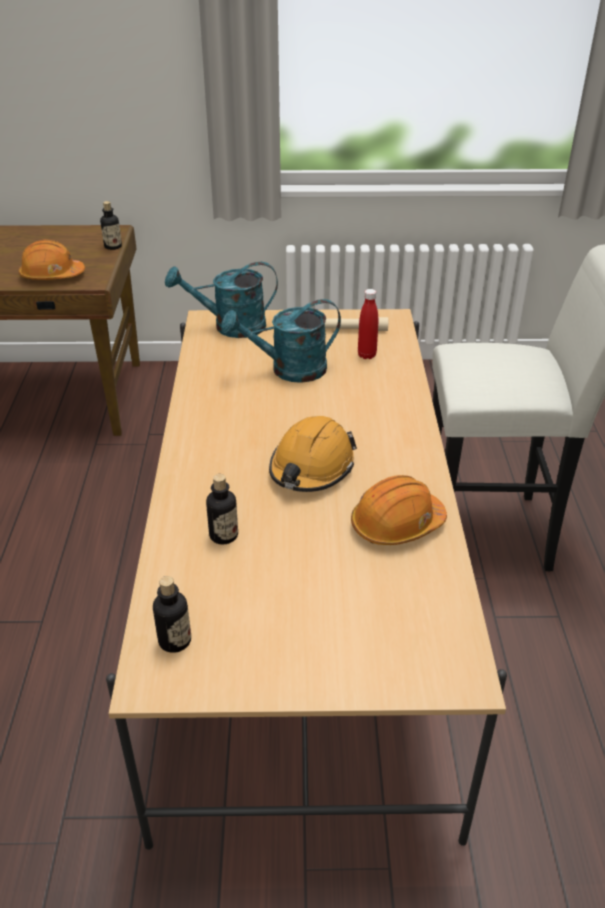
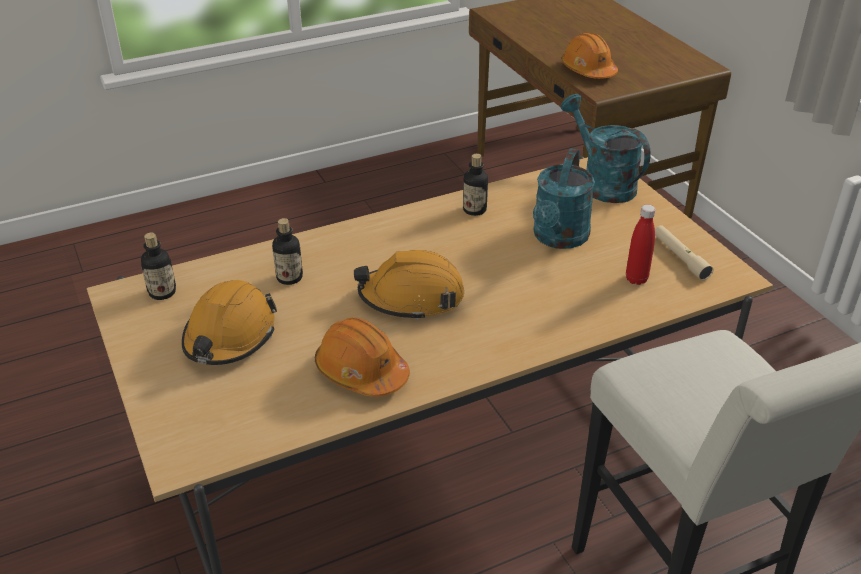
camera: 65 degrees right, 0 degrees up
(113, 246) = (675, 77): bottle -> bottle (474, 210)
(289, 370) = (558, 239): turquoise watering can -> turquoise watering can turned 120 degrees counterclockwise
(291, 600) = (230, 336): none -> orange hard hat

